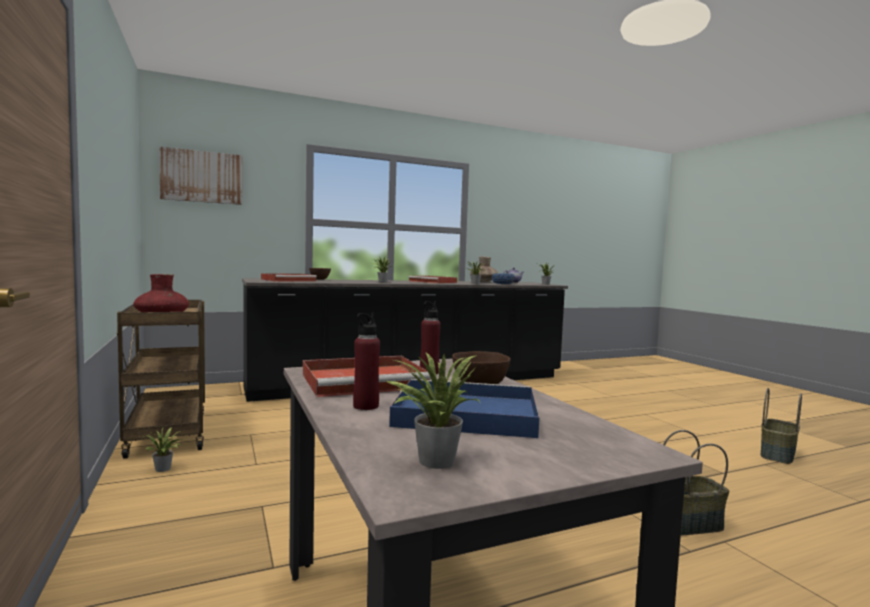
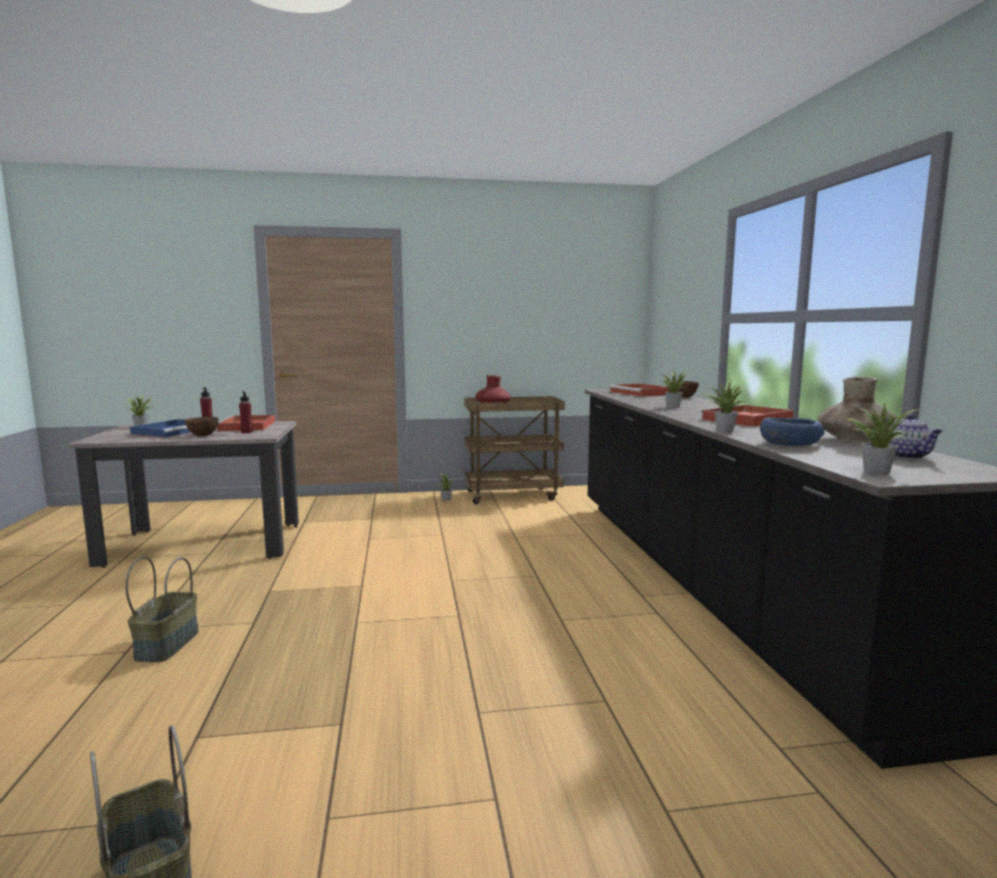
camera: 105 degrees right, 5 degrees up
(202, 177) = (671, 279): picture -> none

